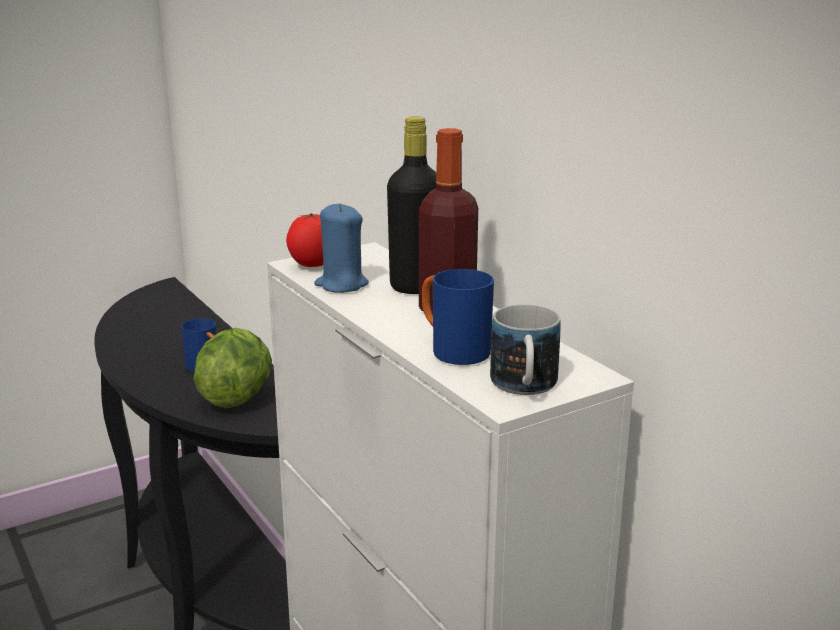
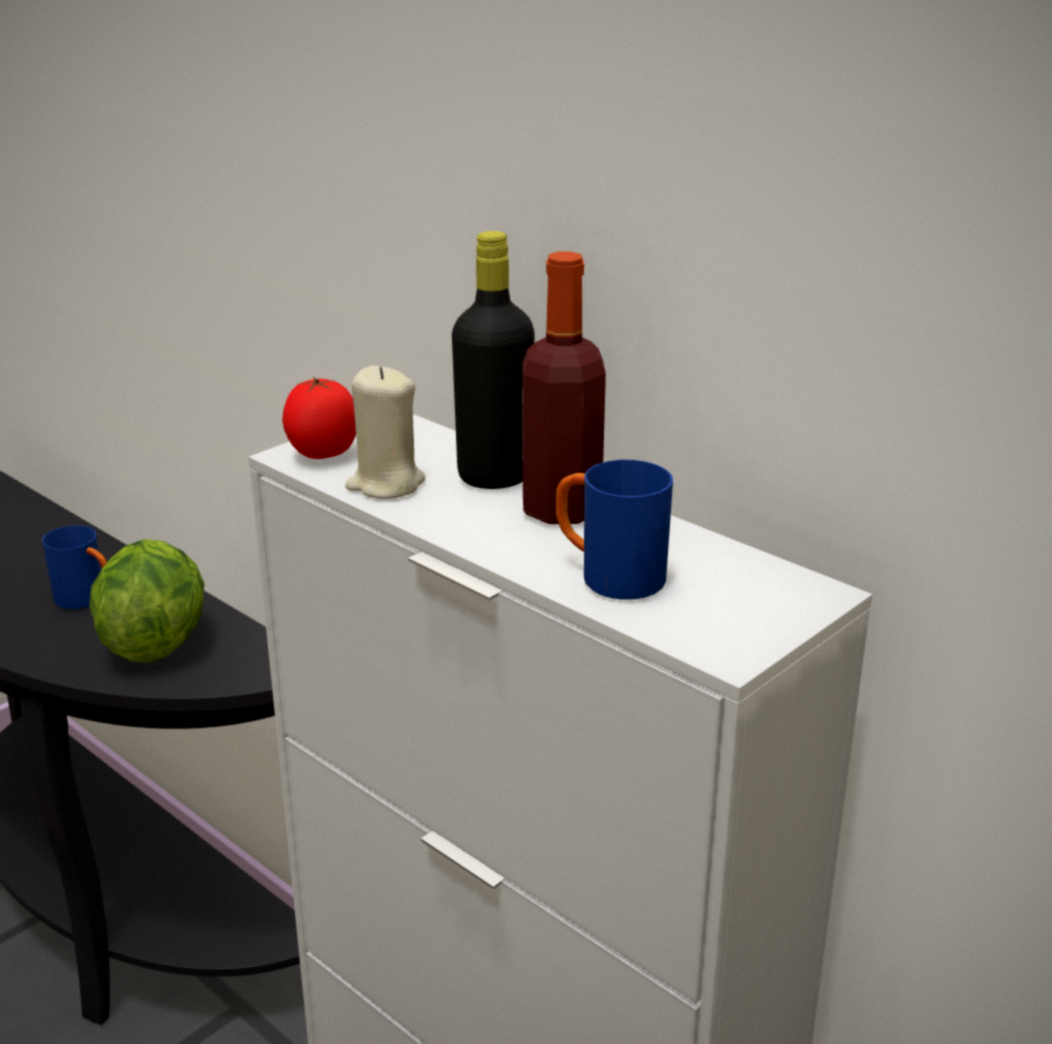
camera: 15 degrees left, 5 degrees up
(341, 285) = (385, 484): blue candle -> beige candle
(524, 388) = (740, 625): mug -> none

